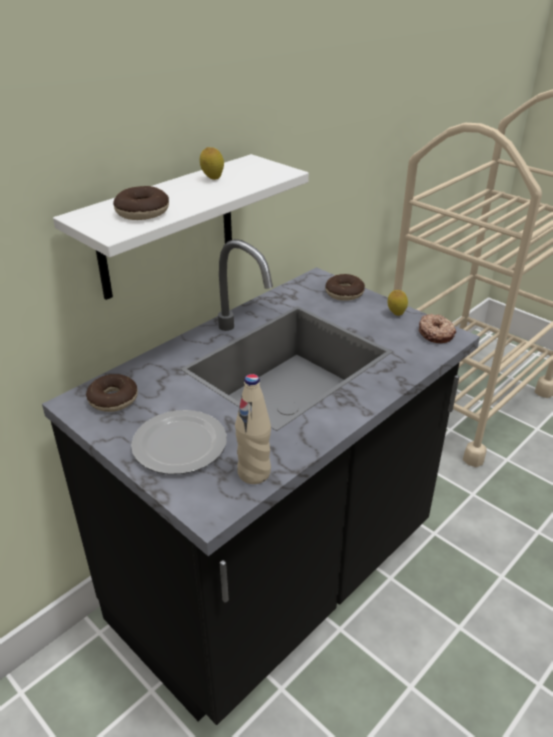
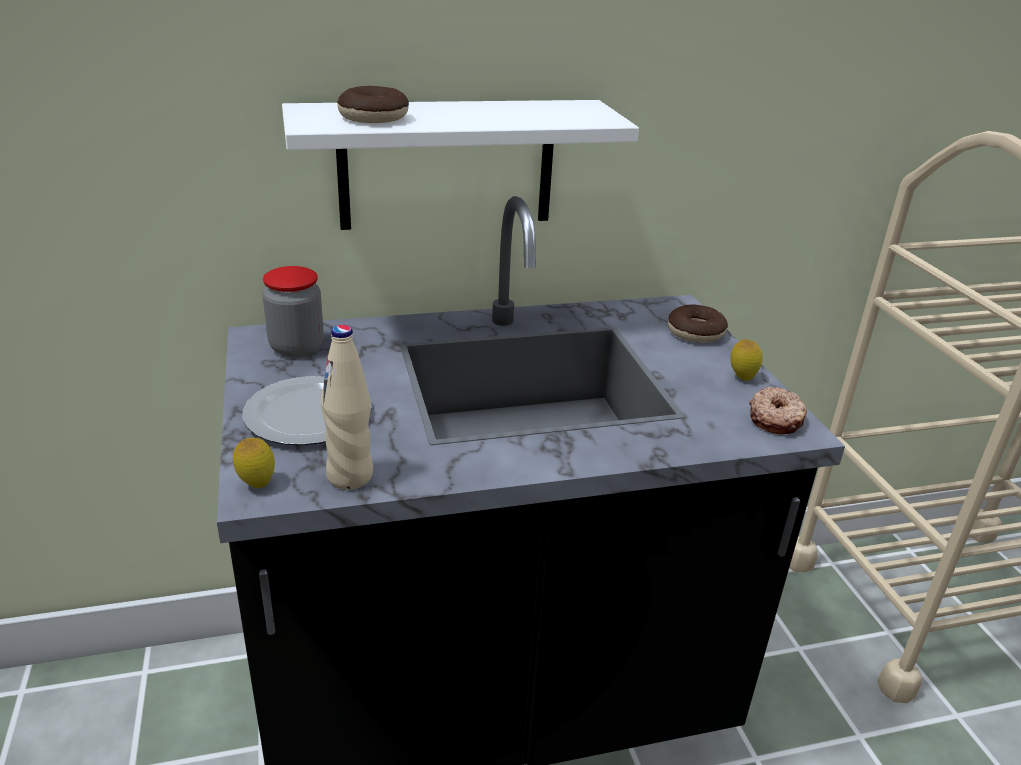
camera: 30 degrees right, 5 degrees down
(113, 399) = (296, 347): donut -> jar
(212, 179) = (506, 109): lemon -> lemon (257, 484)

